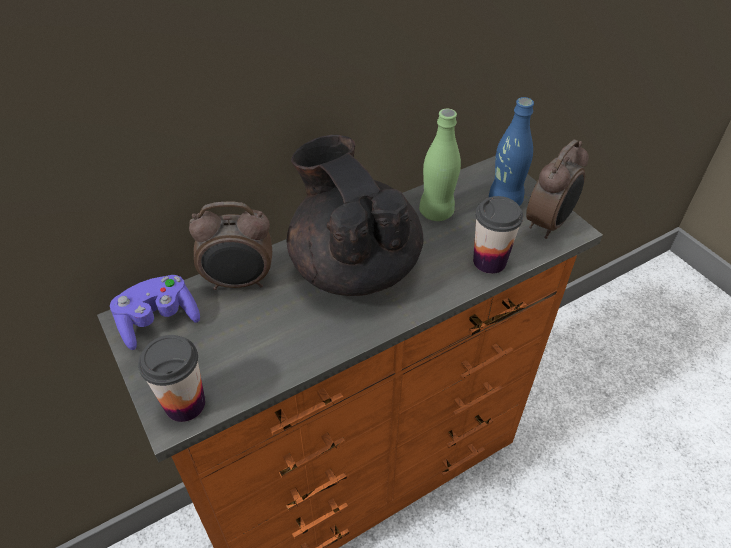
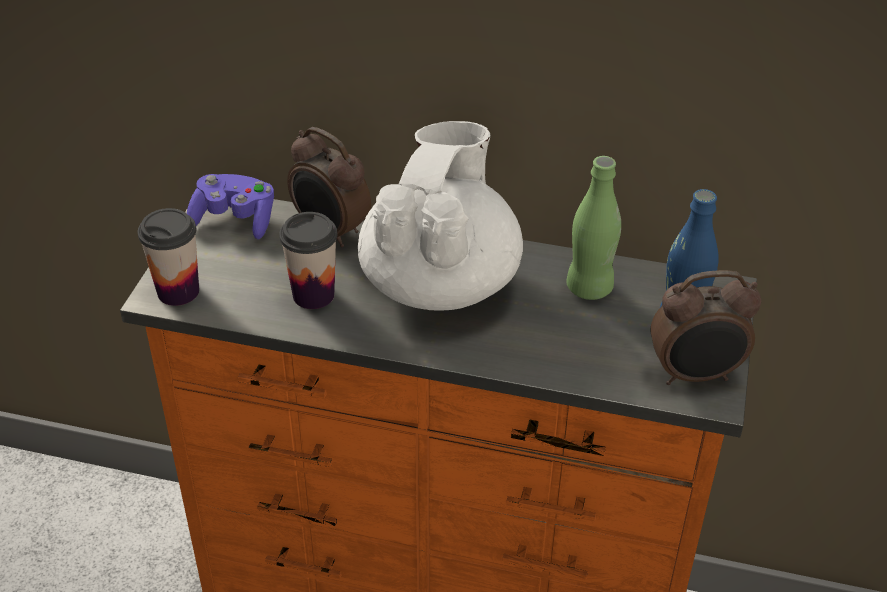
camera: 45 degrees right, 5 degrees down
(354, 266) = (440, 282): black teapot -> white teapot
(489, 261) = (574, 364): cup -> cup (313, 295)

